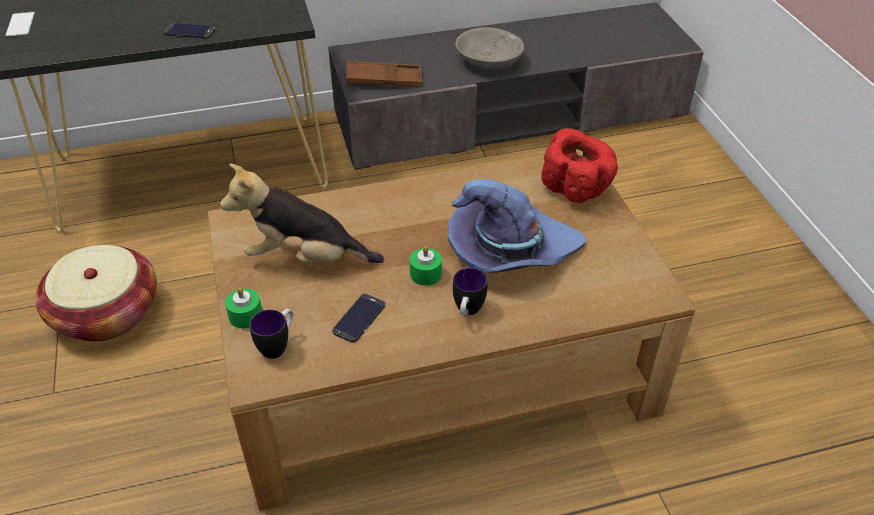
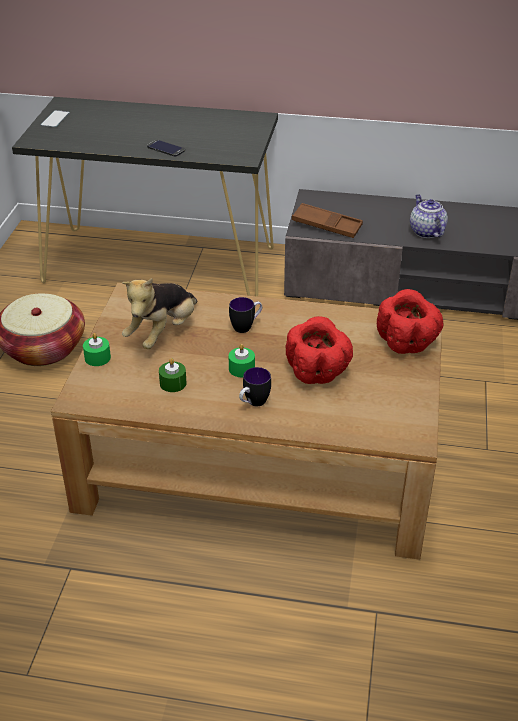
camera: 25 degrees right, 5 degrees down
(278, 346) = (106, 383): mug -> mug (246, 327)
(305, 258) = (163, 333): plush toy -> plush toy turned 90 degrees counterclockwise
(359, 318) = (173, 383): phone -> green candle
(488, 61) = (426, 231): grey bowl -> teapot
(510, 250) = (318, 371): purple hat -> red bowl

